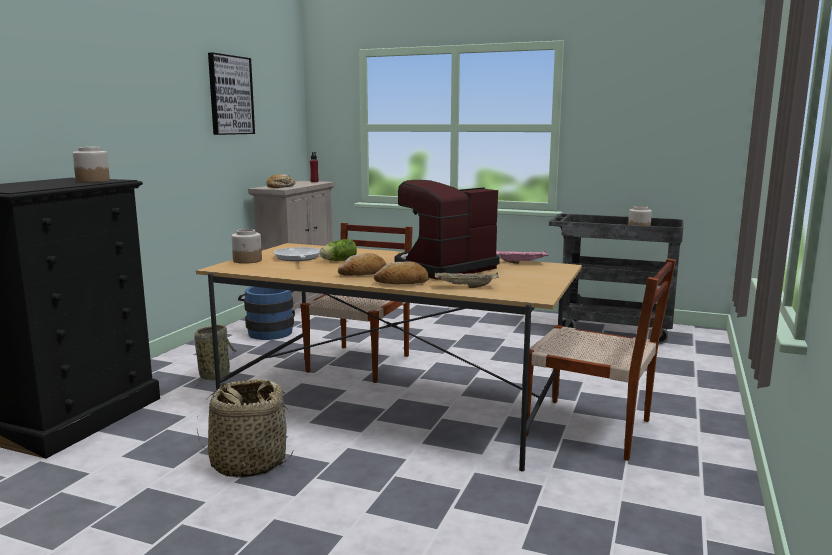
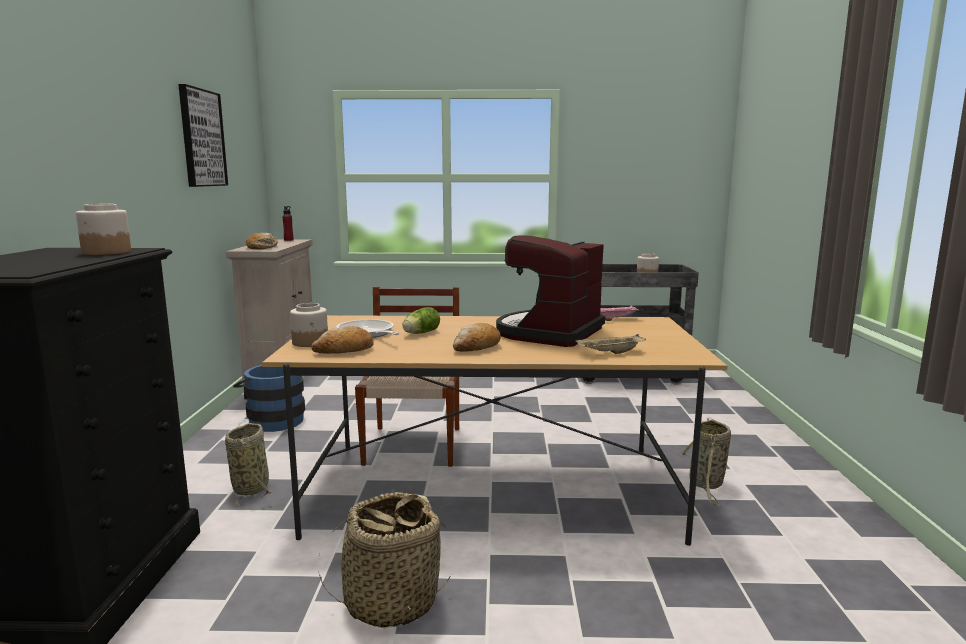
camera: 20 degrees left, 0 degrees up
(402, 283) = (537, 355): bread -> bread (344, 351)
(591, 430) = (706, 485): chair -> basket

